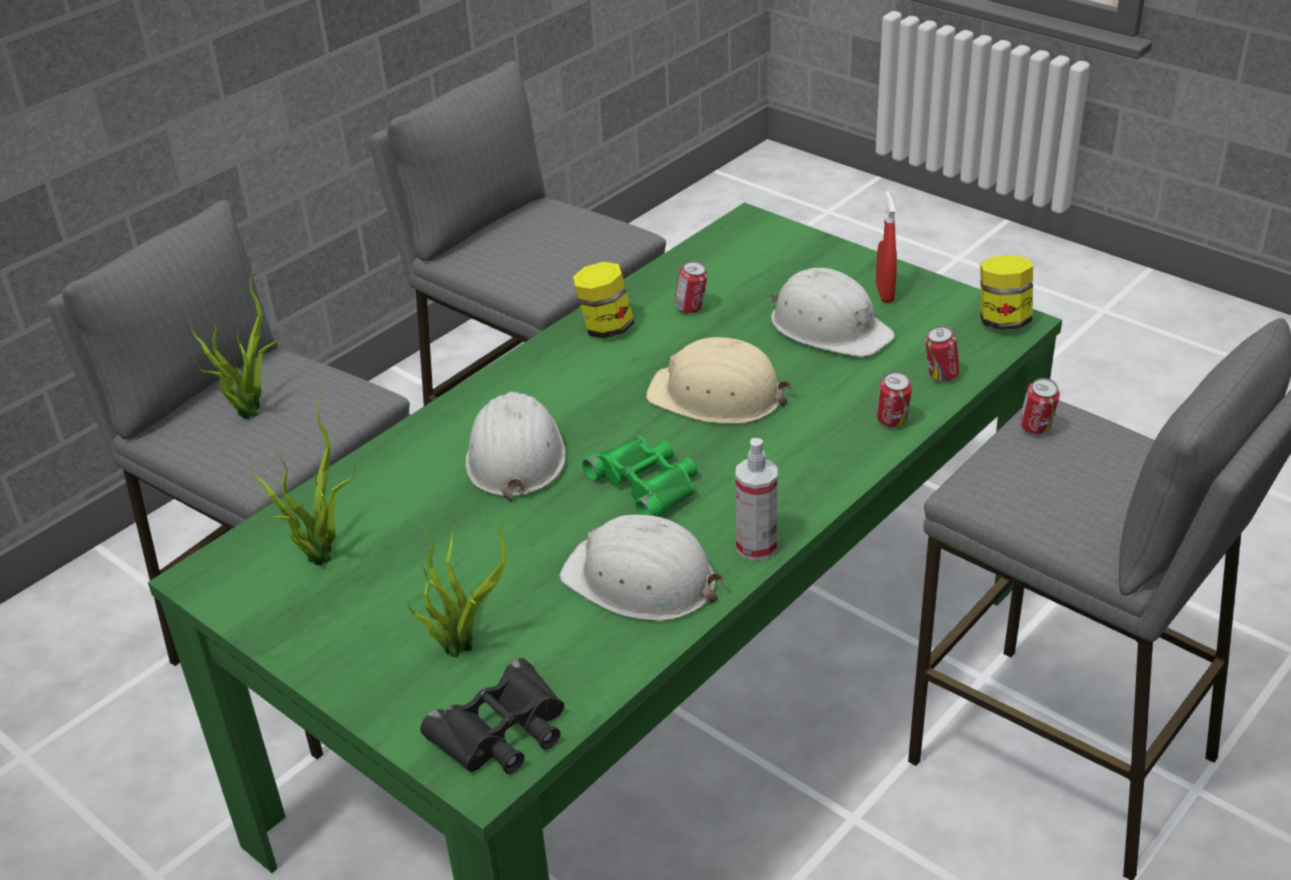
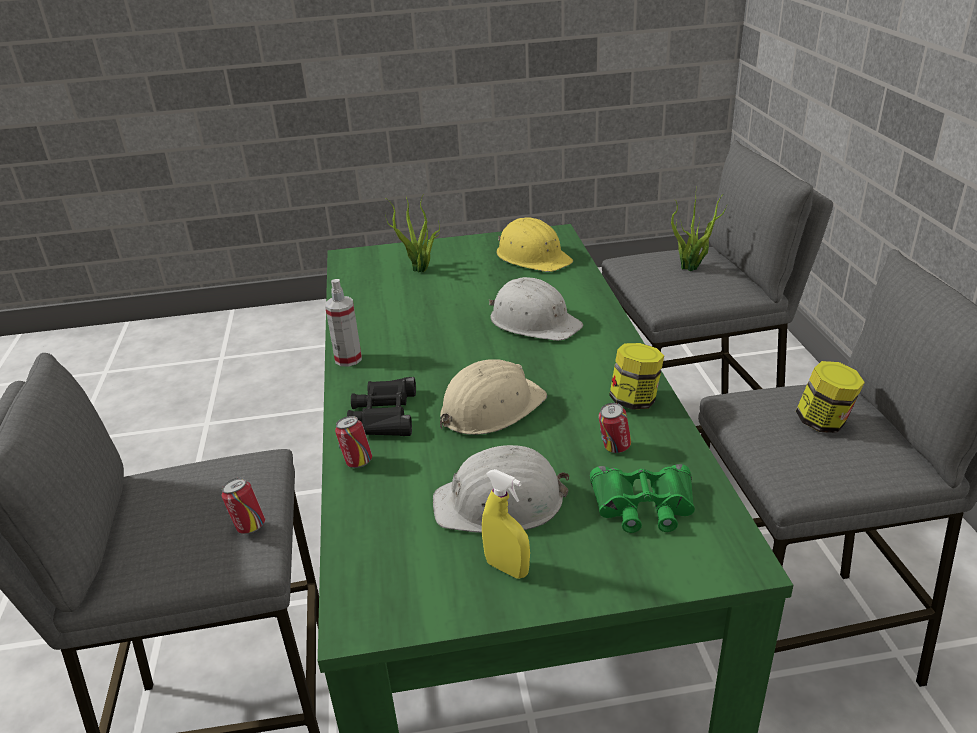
camera: 130 degrees right, 5 degrees down
(318, 553) = (533, 257): potted plant -> yellow hard hat
(503, 731) = (360, 264): black binoculars -> black binoculars (384, 415)
(641, 581) = (383, 320): white hard hat -> none
(647, 484) = (448, 349): green binoculars -> green binoculars (643, 505)
(884, 293) = (507, 568): red spray bottle -> yellow spray bottle
(940, 377) = (363, 518): can -> none
(1003, 321) = (371, 613): jar -> jar (823, 422)

